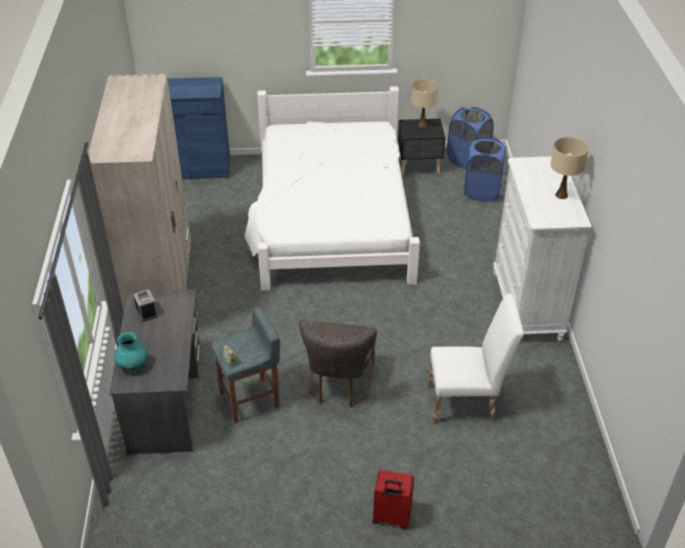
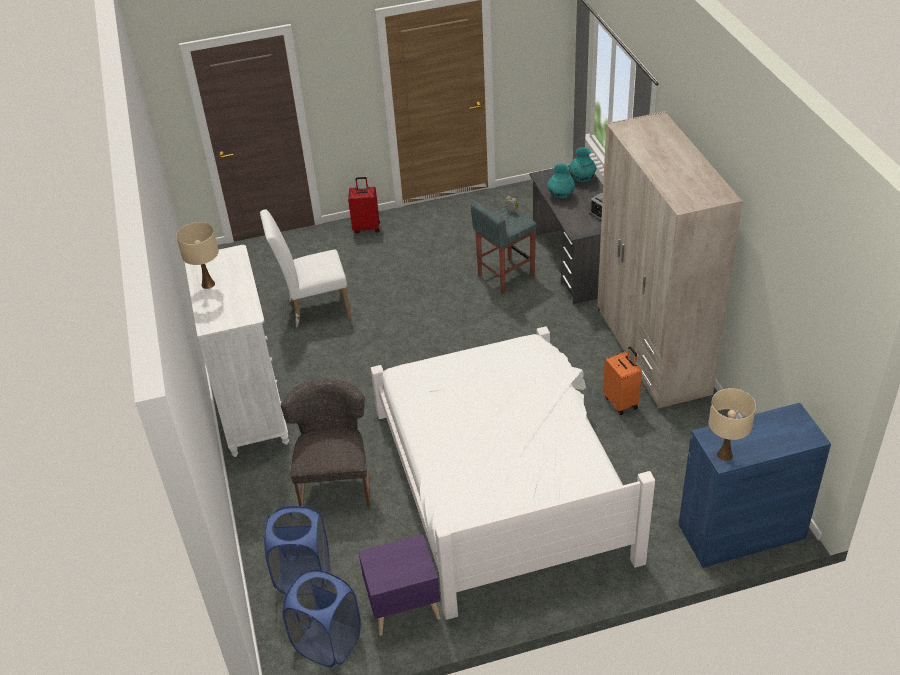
camera: 170 degrees right, 0 degrees up
(171, 346) = (561, 195): none -> turquoise vase
(214, 255) = (621, 402): none -> orange suitcase
(339, 385) = (431, 301): grey chair -> grey chair (335, 482)
(419, 167) = (402, 607): black nightstand -> purple nightstand
(422, 124) = (398, 573): beige table lamp -> beige table lamp (725, 455)

